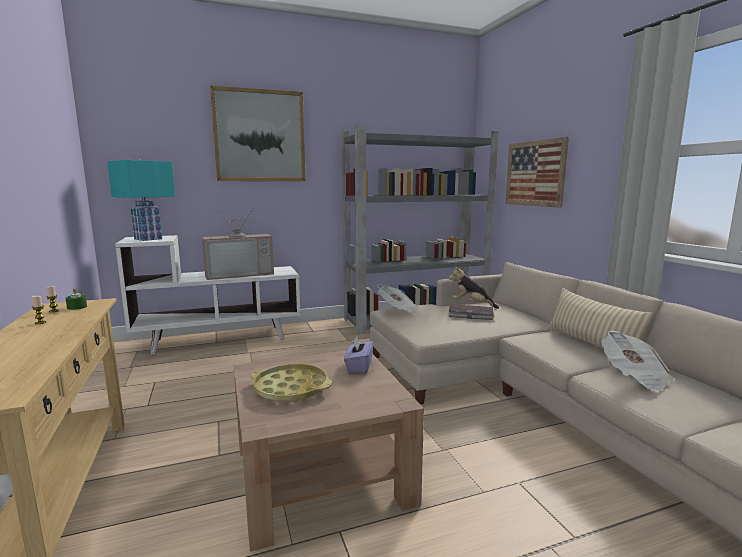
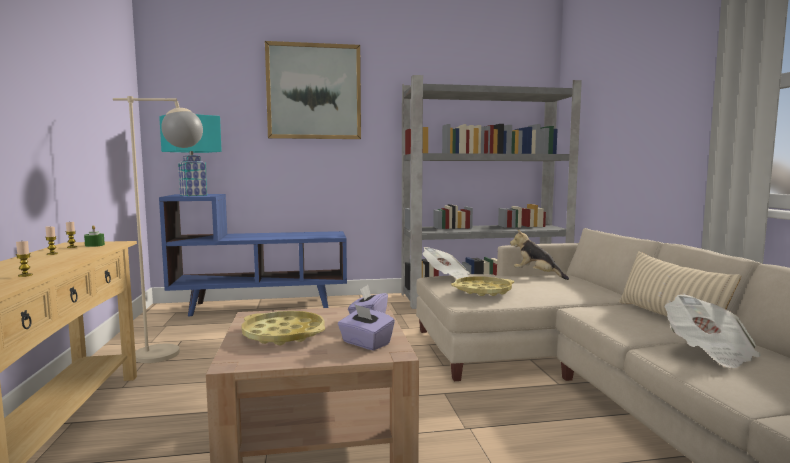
camera: 10 degrees right, 5 degrees down
(37, 358) = (25, 275): none -> candle
(152, 398) = (172, 354): none -> beige floor lamp
(221, 339) = (263, 306): white tv stand -> blue tv stand
(239, 274) = (284, 236): television -> none
(369, 393) = (365, 343): none -> purple tissue box
(435, 324) = (482, 291): none -> yellow tray
(471, 314) = (530, 283): book -> none
(535, 173) = (622, 125): picture -> none

